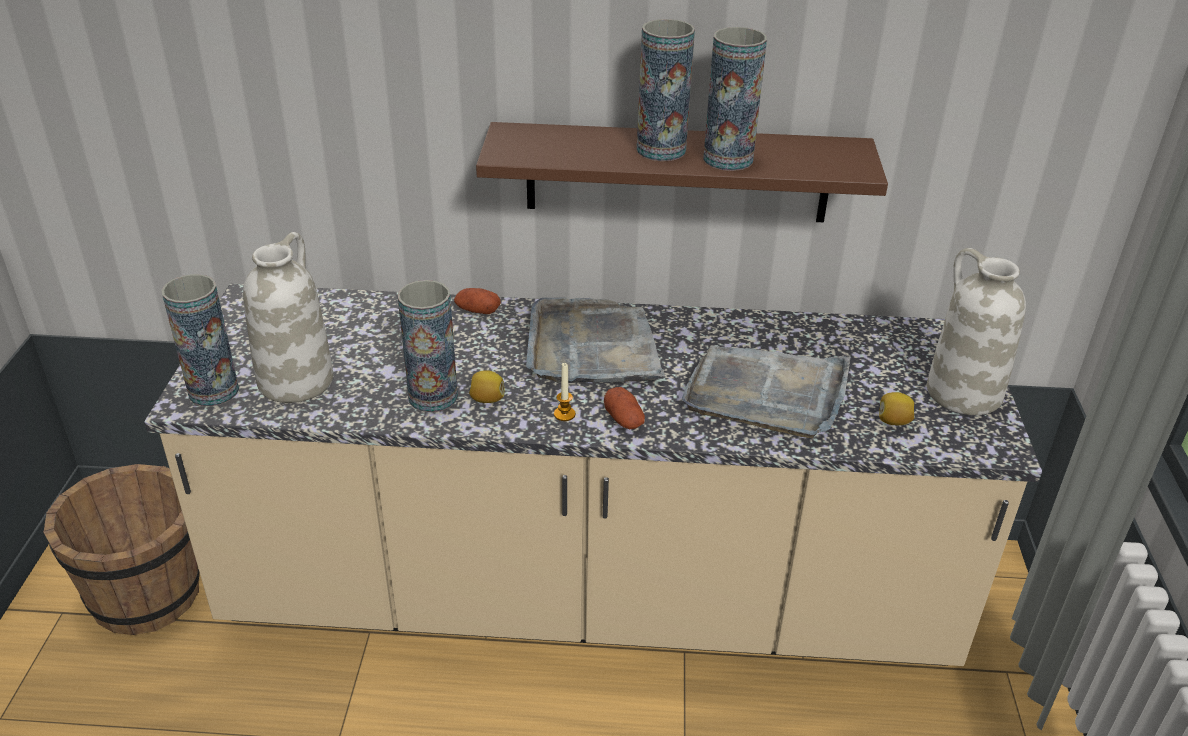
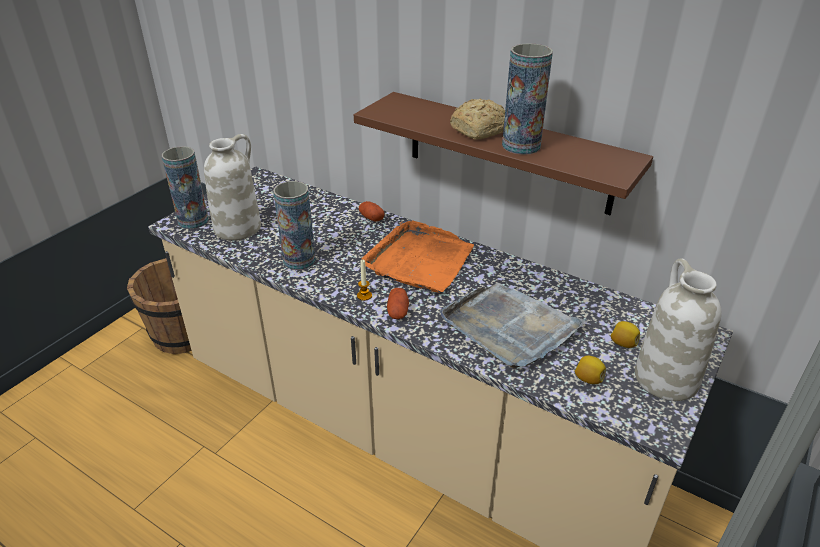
camera: 30 degrees right, 0 degrees up
(487, 399) = (327, 271): lemon -> lemon (623, 343)
(592, 348) = (419, 260): grey tray -> orange tray
(661, 150) = (481, 130): vase -> bread

